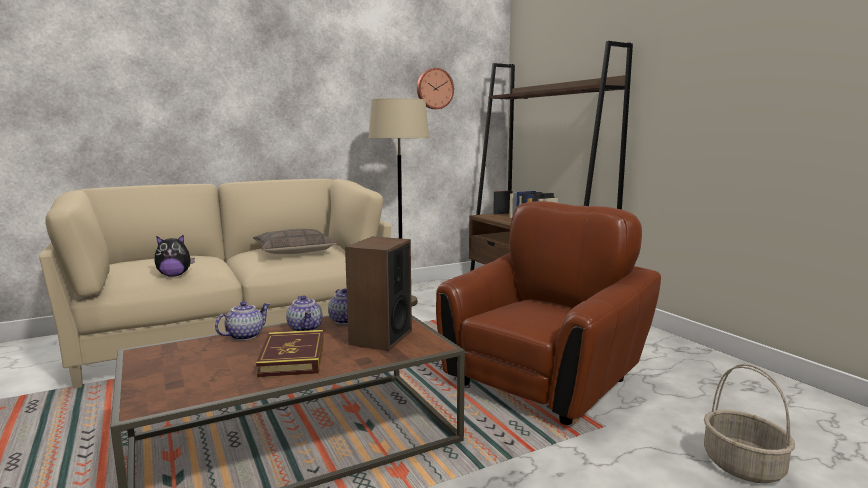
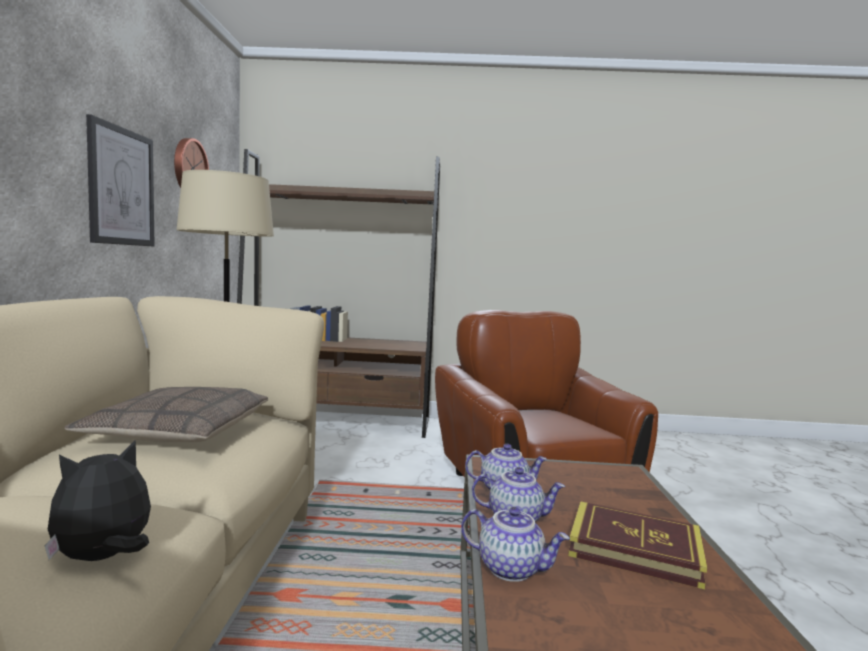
camera: 60 degrees left, 5 degrees down
(174, 275) = (104, 558): plush toy -> plush toy turned 150 degrees counterclockwise
(245, 335) = (511, 568): teapot -> teapot turned 135 degrees clockwise
(363, 113) = (121, 187): none -> picture
(380, 338) = (585, 487): speaker -> none
(744, 466) = (700, 483): basket -> none

